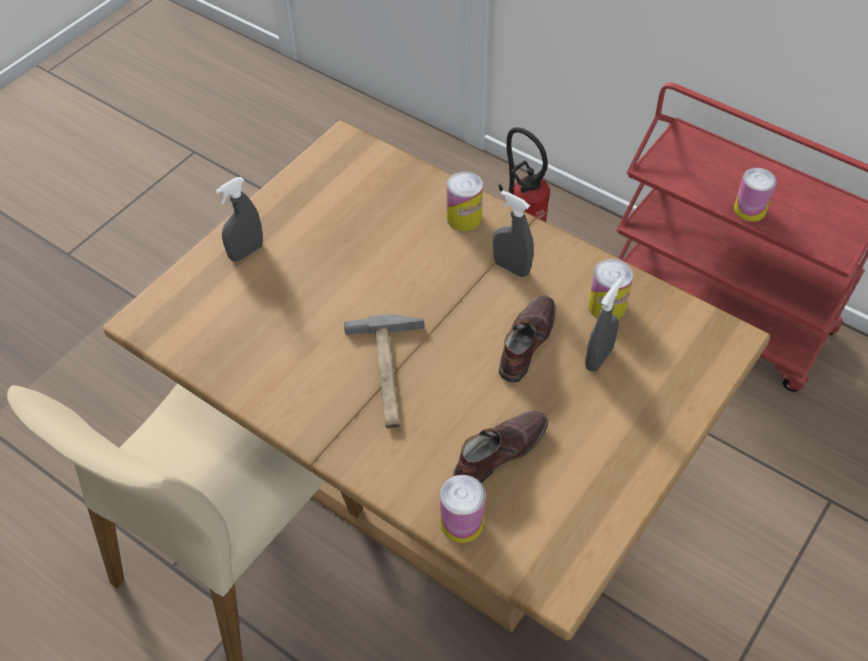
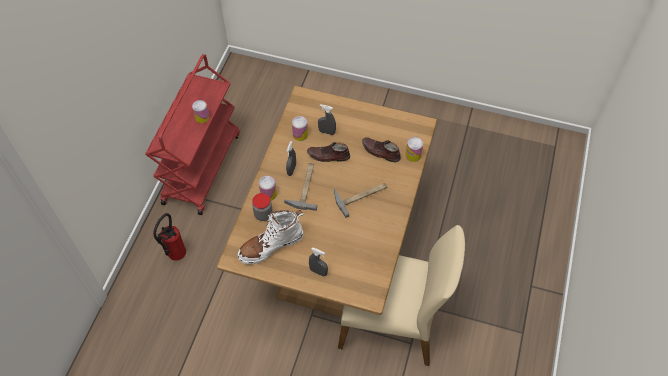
camera: 110 degrees left, 5 degrees up
(342, 197) = (271, 245): none -> white boot
(418, 200) = (263, 214): none -> jar
(457, 280) = (305, 186): none -> hammer

